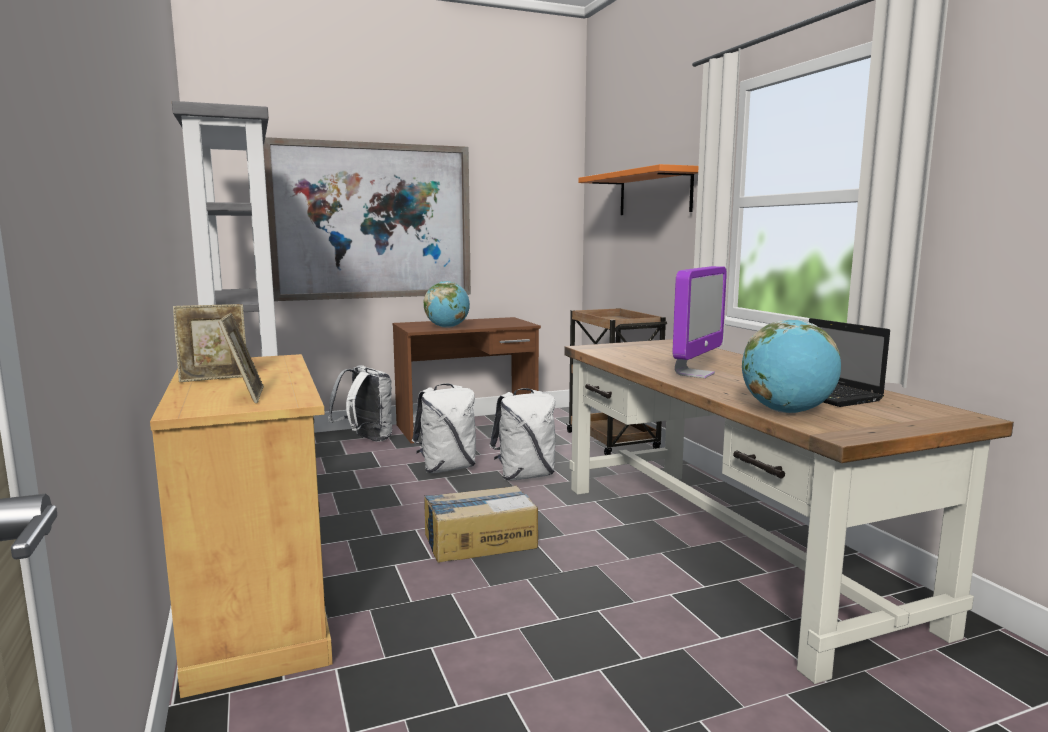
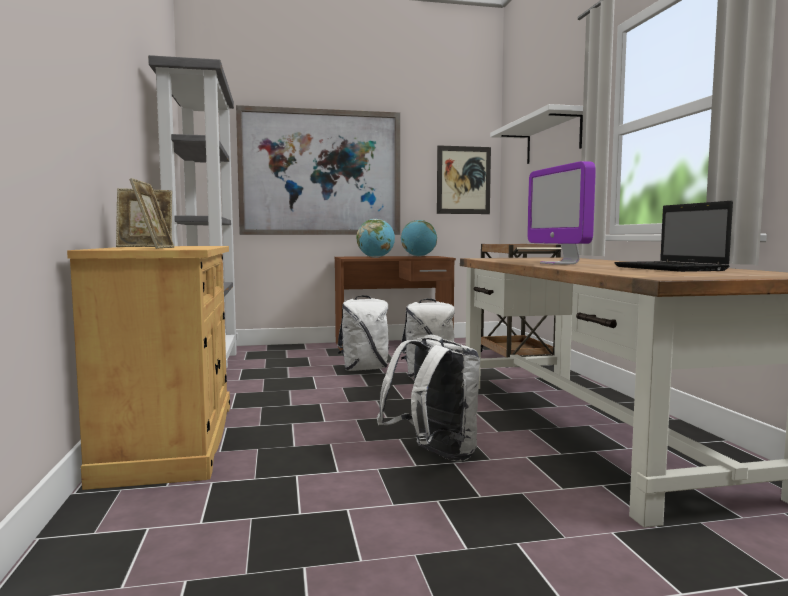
camera: 10 degrees right, 5 degrees down
(366, 439) = (306, 350): white backpack -> white backpack (434, 455)
(479, 541) = (369, 413): cardboard box -> none
(542, 227) = (463, 180): none -> picture
(654, 193) = (552, 139): orange shelf -> white shelf
(694, 374) = (559, 263): monitor -> monitor turned 120 degrees clockwise
(787, 412) = (624, 272): globe -> globe (418, 256)

